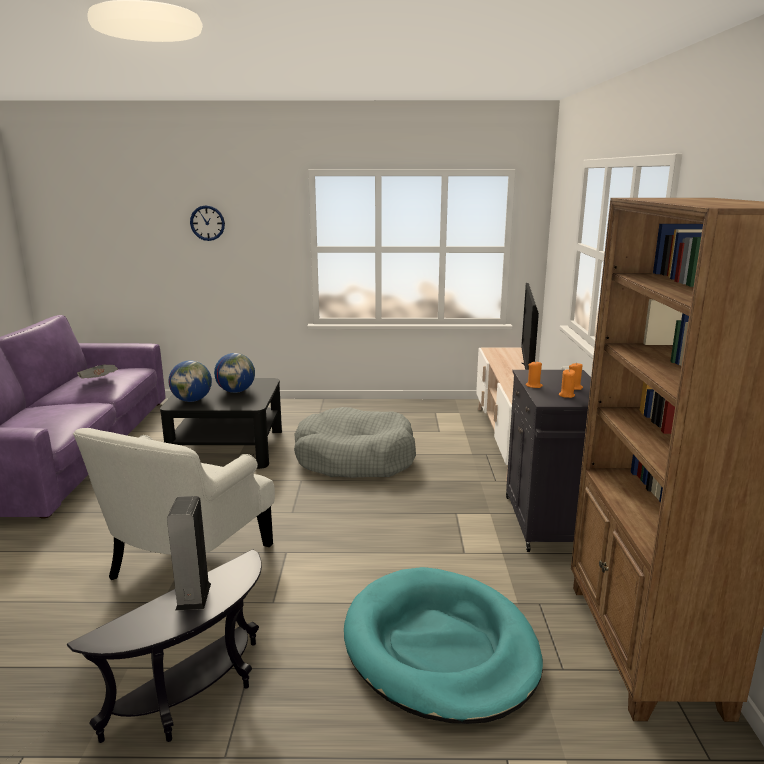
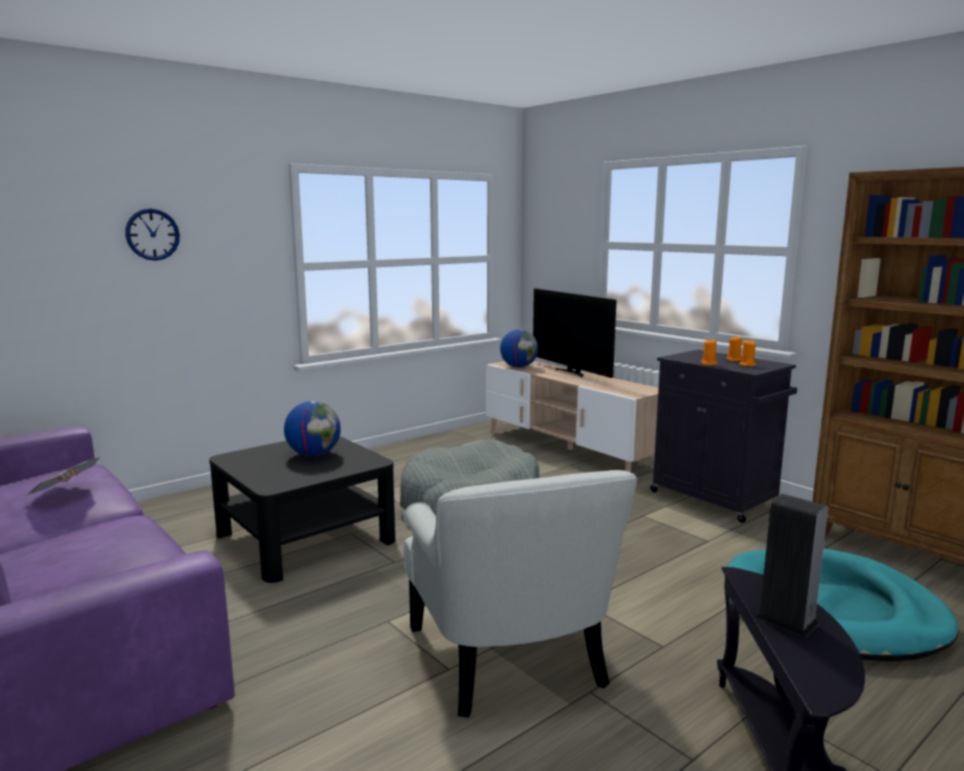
camera: 40 degrees left, 5 degrees down
(192, 400) = (282, 476): globe -> globe (519, 367)

